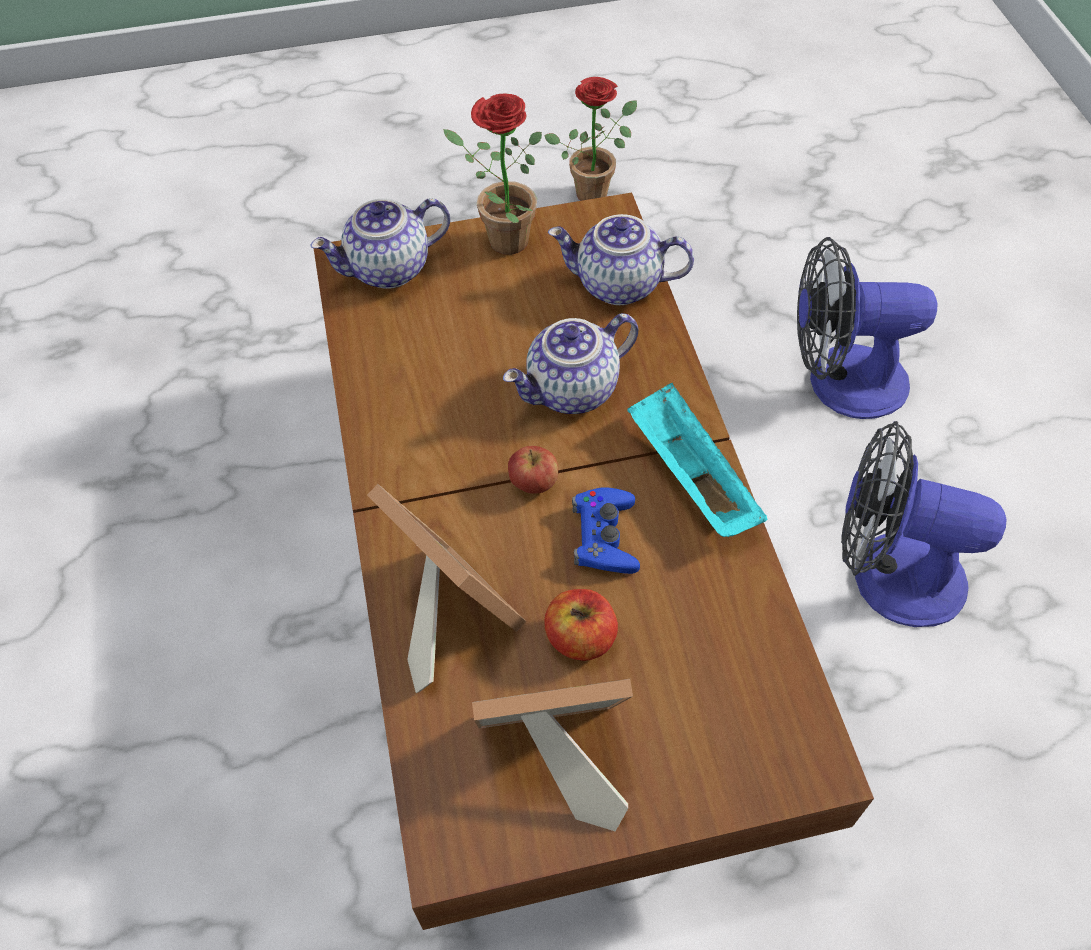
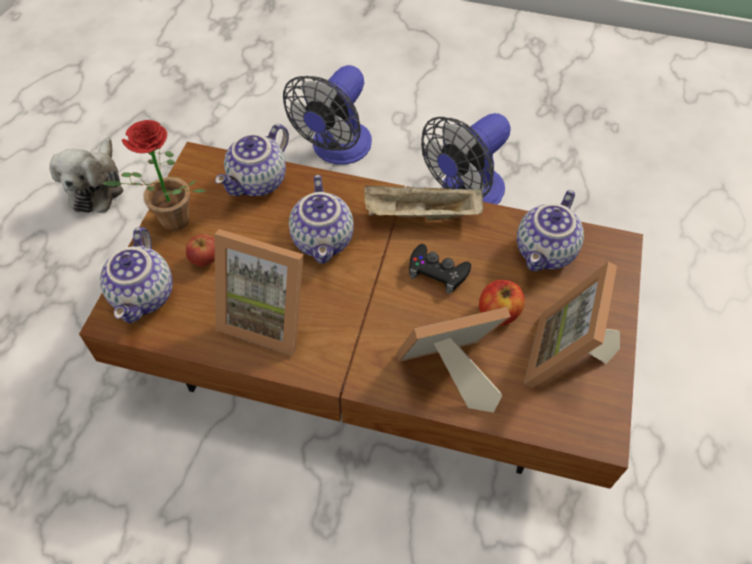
camera: 65 degrees left, 0 degrees up
(427, 389) = (268, 315): none -> picture frame
(533, 483) = (379, 290): apple -> apple (205, 259)
(595, 189) = (96, 186): potted plant -> plush toy
(604, 536) = (437, 272): blue game controller -> black game controller
(689, 476) = (420, 215): turquoise tray -> beige tray
(731, 662) = (545, 253): none -> teapot

